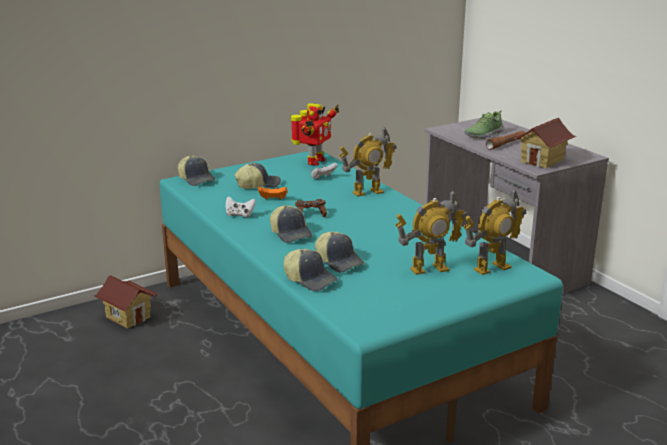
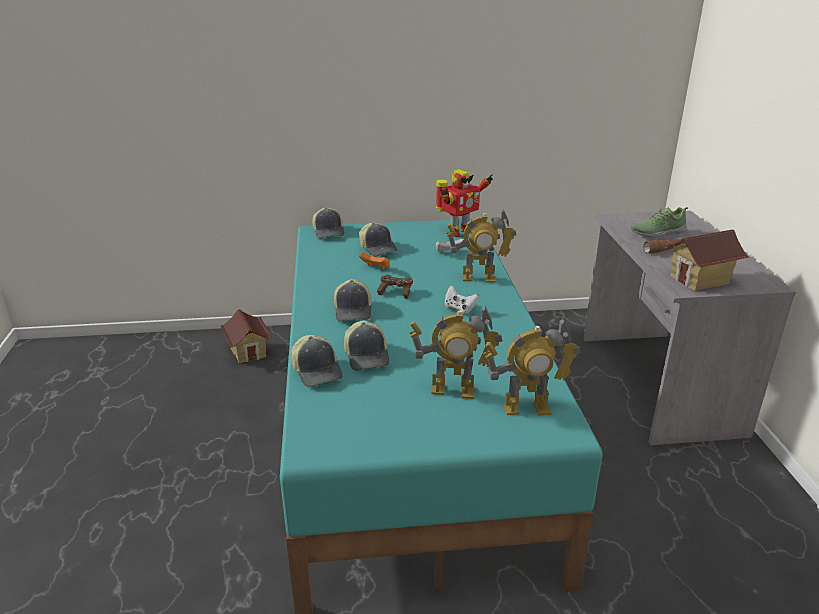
camera: 25 degrees right, 5 degrees up
(240, 215) = (327, 279): white game controller -> white game controller (459, 309)
(258, 185) = (378, 248): cap -> cap turned 60 degrees clockwise

